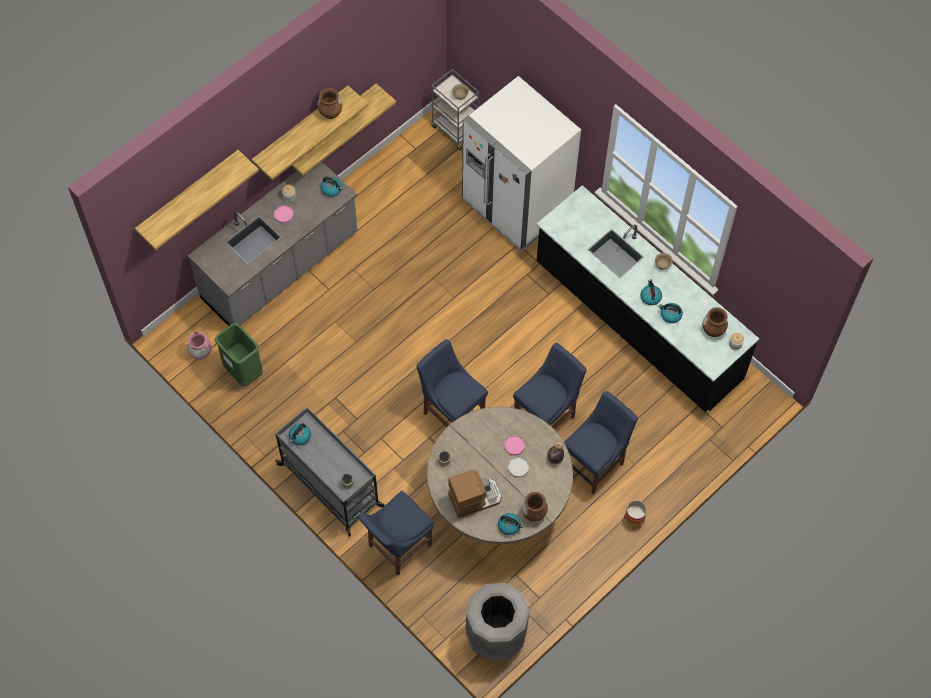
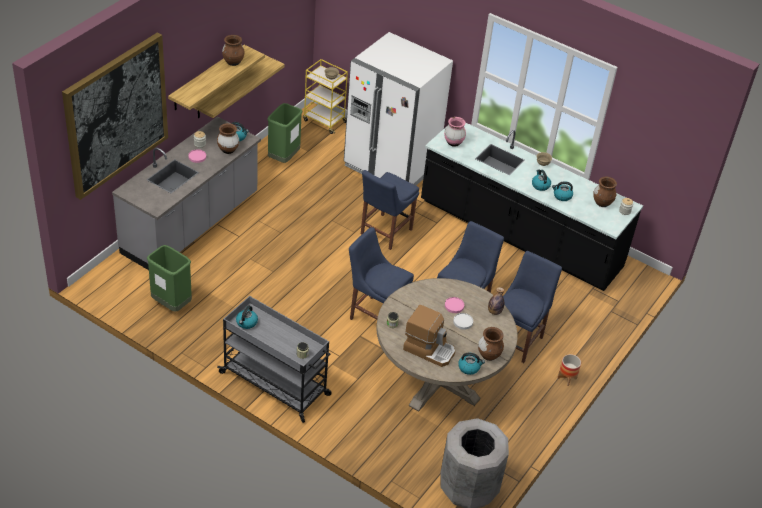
camera: 15 degrees left, 20 degrees down
(188, 195) = (116, 115): shelf -> picture
(200, 353) = (127, 294): pink vase -> pink vase (453, 143)
(318, 208) = (228, 150): none -> brown vase
(397, 547) = (352, 426): blue chair -> blue chair (384, 233)
(398, 182) = (284, 158): none -> green trash can
(455, 129) = (324, 121): grey cart -> yellow cart
(474, 498) = (429, 349): coffee machine -> coffee machine turned 60 degrees clockwise

